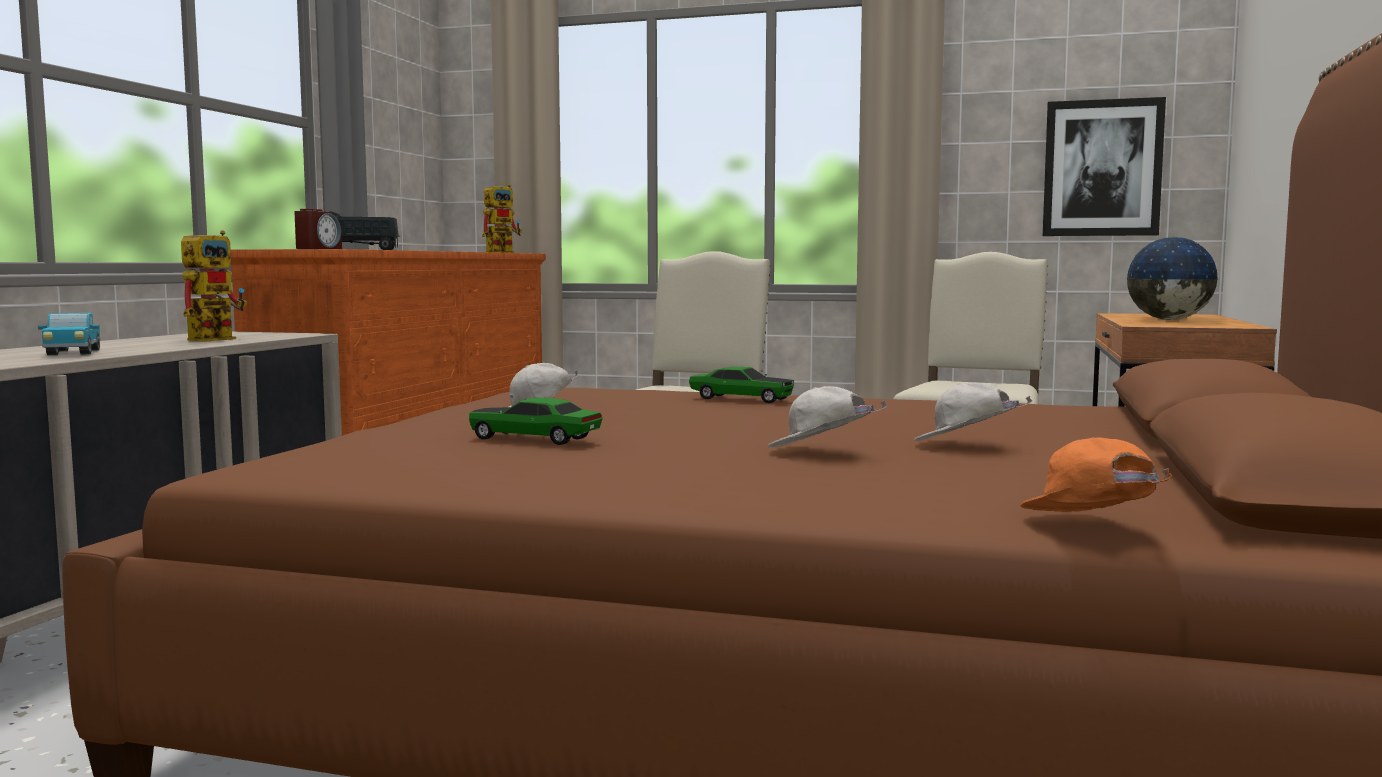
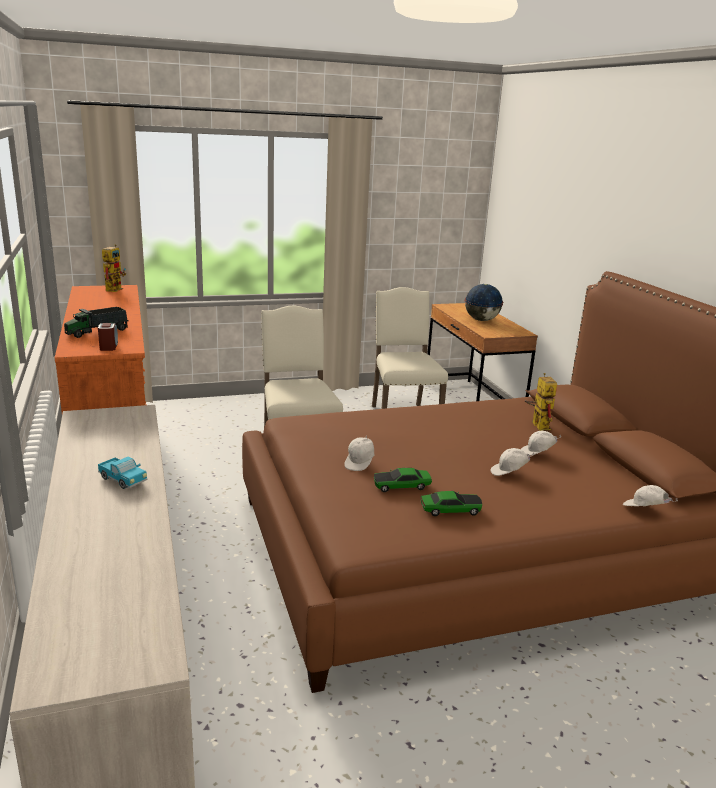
camera: 35 degrees left, 15 degrees up
(216, 339) = (121, 432): toy robot -> toy robot (537, 424)
(741, 399) = (399, 421): toy car -> toy car (450, 510)
(1089, 528) = (644, 510): orange cap -> white cap
(1102, 168) = (435, 233): picture -> none

